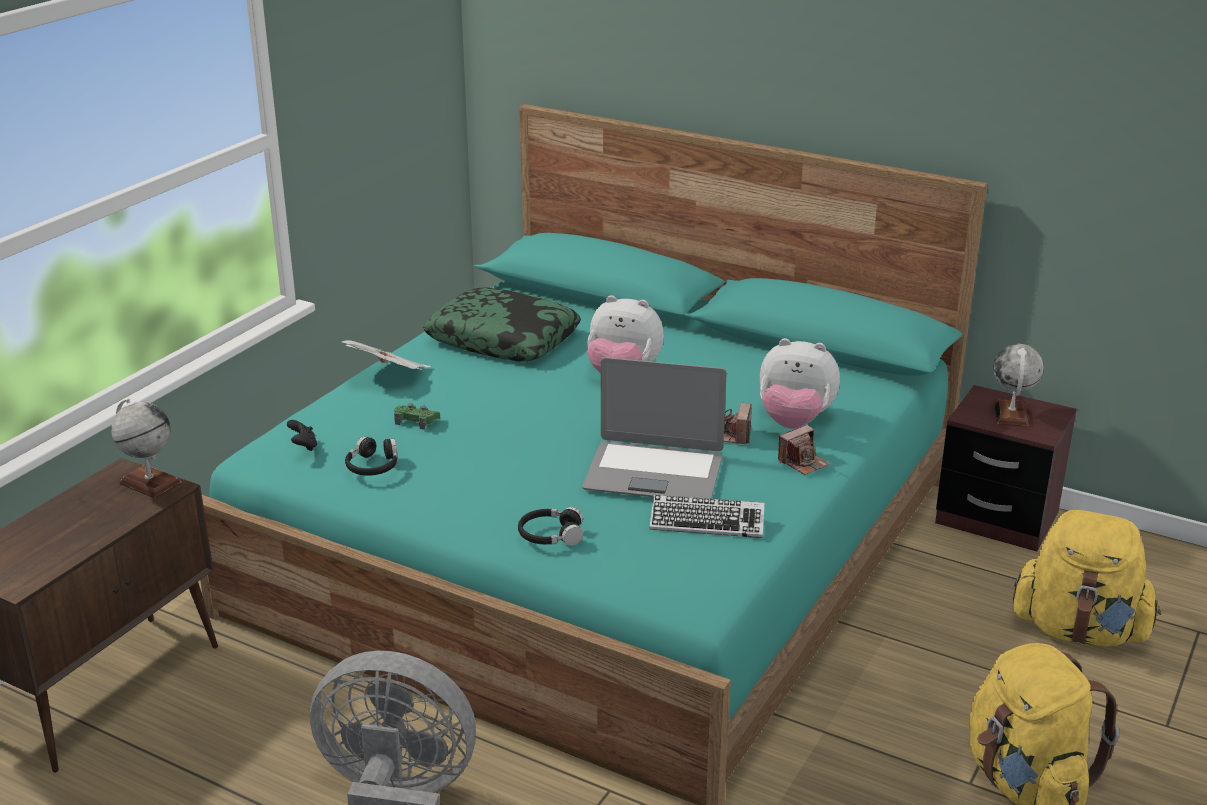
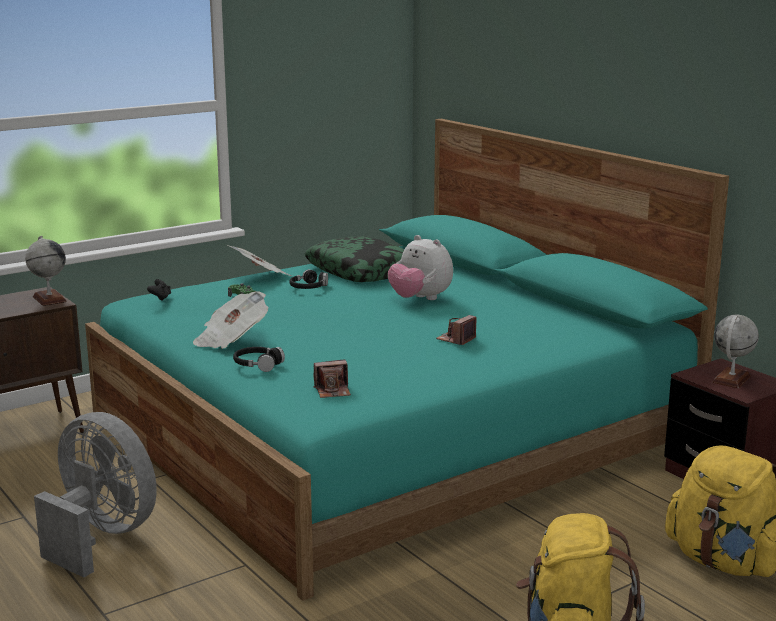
camera: 25 degrees right, 10 degrees down
(373, 466) = (189, 313): black headphones -> black headphones (308, 287)
(470, 499) = (231, 340): none -> newspaper
(654, 473) = (373, 348): laptop -> none
(707, 523) = (376, 379): keyboard -> none
(794, 422) = (515, 340): plush toy -> none
(803, 462) = (492, 362): camera -> camera (333, 391)

